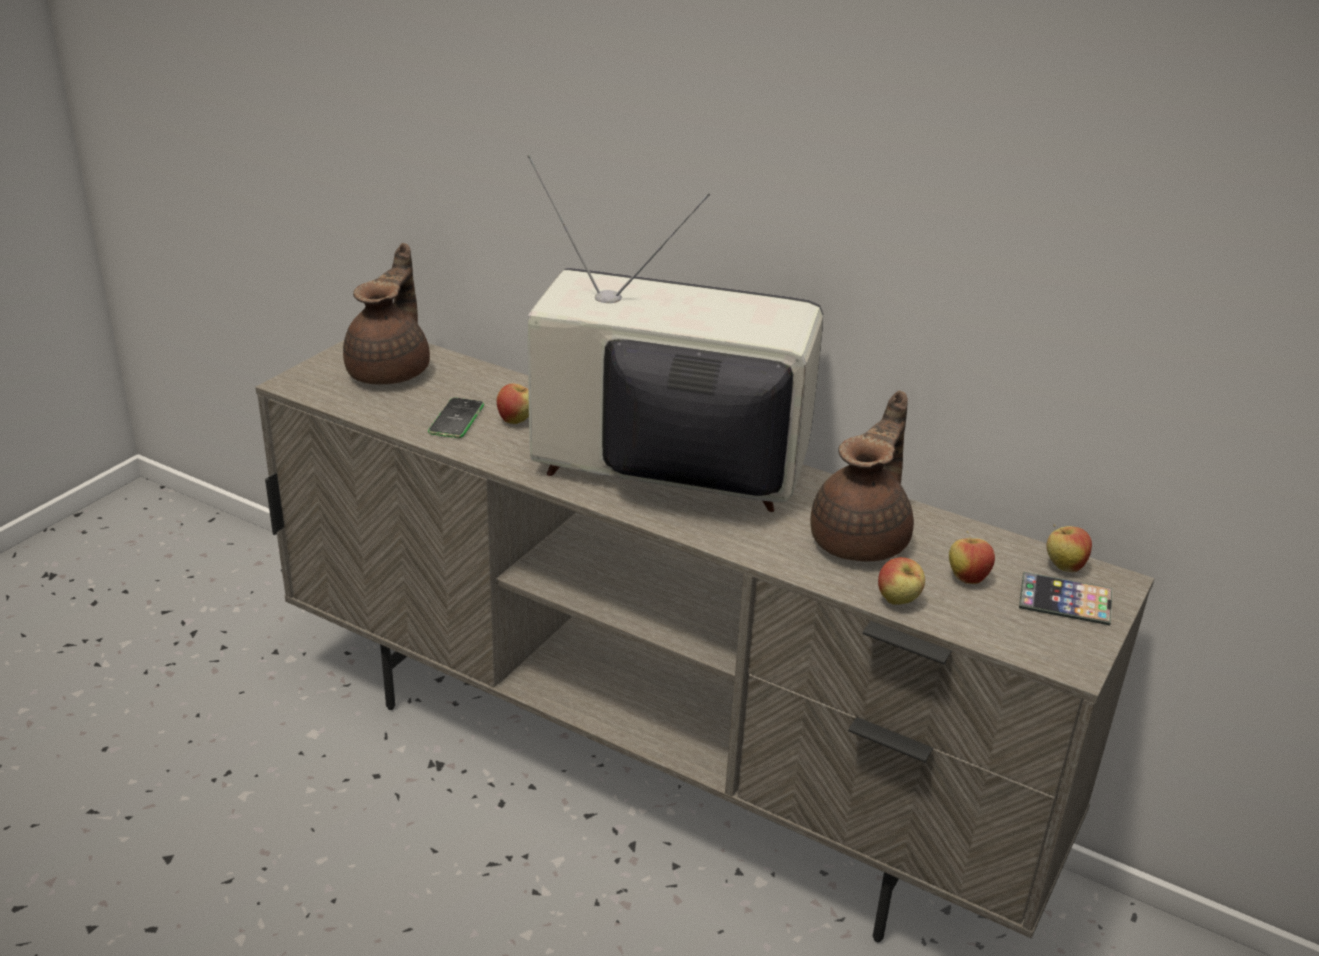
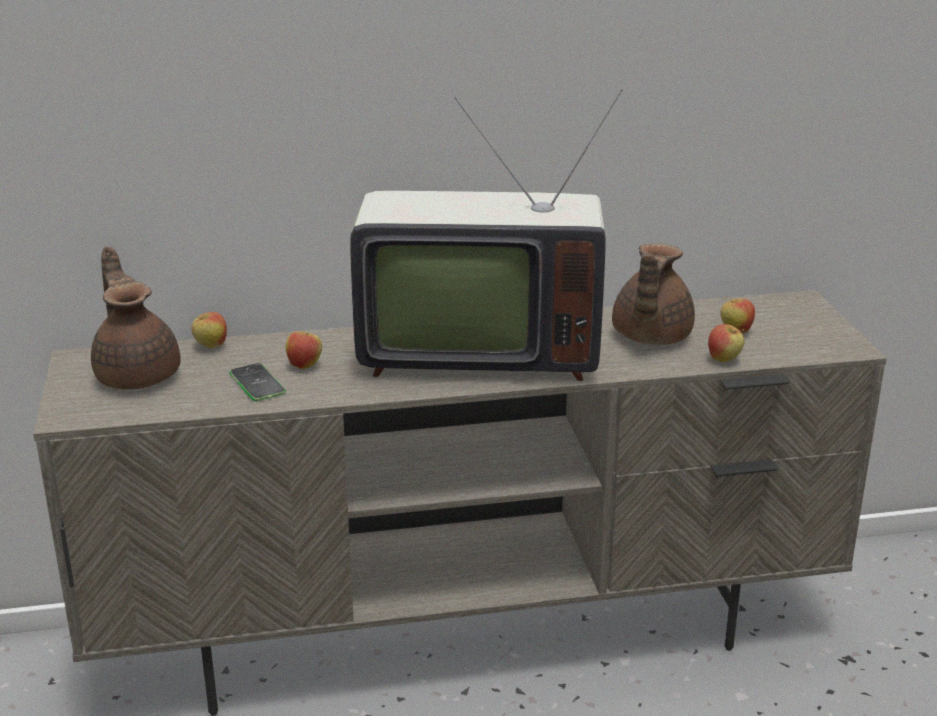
camera: 40 degrees left, 5 degrees down
(671, 475) = (475, 352): television -> television turned 150 degrees counterclockwise
(862, 540) = (649, 337): brown teapot -> brown teapot turned 150 degrees counterclockwise
(1064, 567) = (769, 304): apple -> apple (211, 346)
(1064, 604) = (800, 321): phone -> none

